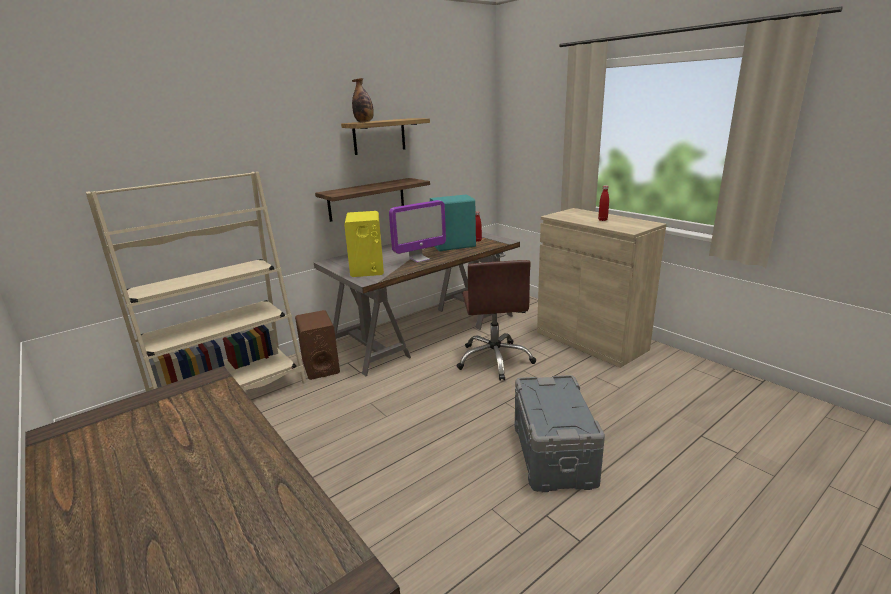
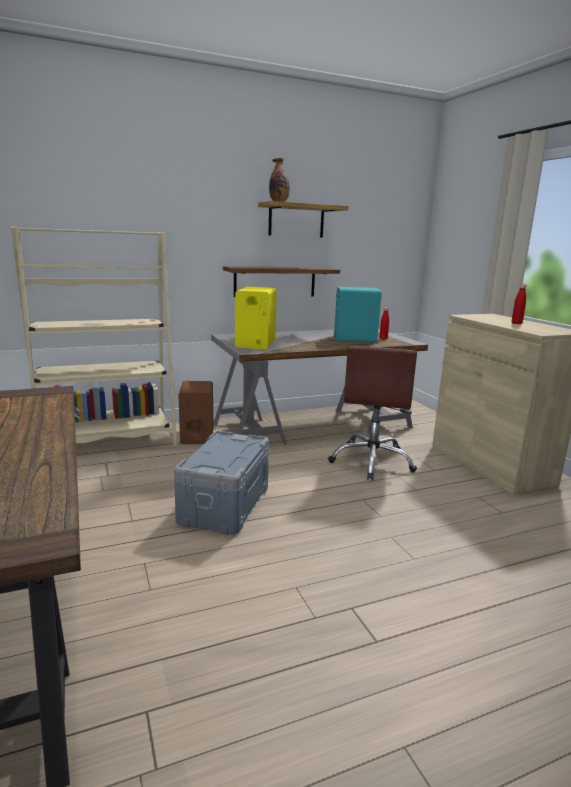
camera: 15 degrees right, 5 degrees down
(419, 259) = (312, 344): monitor -> none
(554, 453) = (391, 555): grey storage box -> grey storage box (226, 505)

